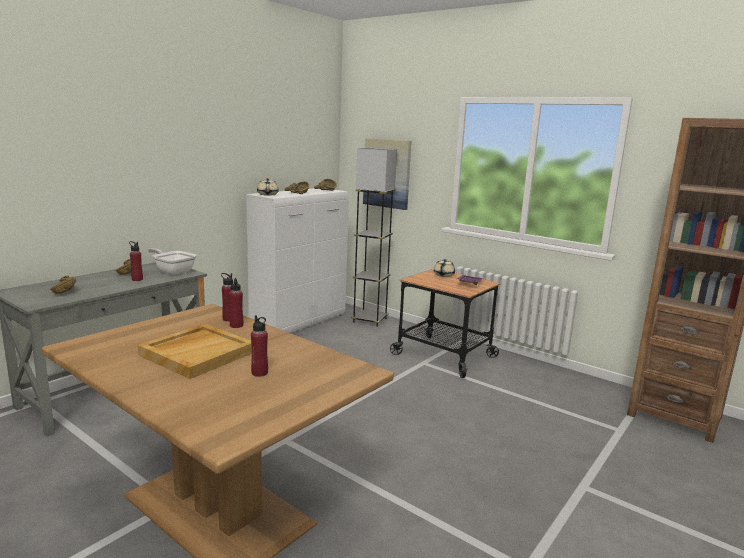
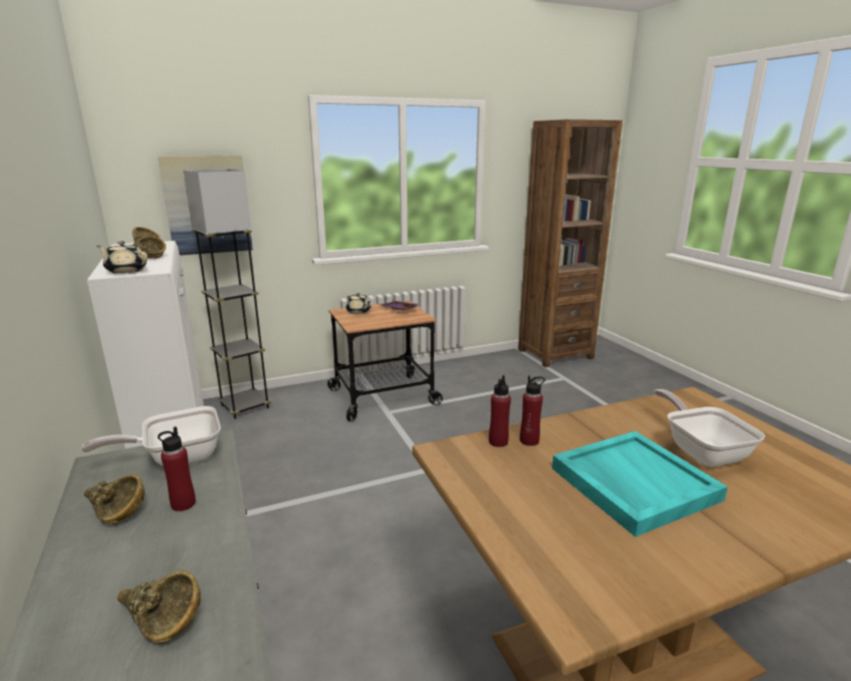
camera: 60 degrees left, 5 degrees up
(198, 353) = (632, 483): beige tray -> turquoise tray
(259, 373) = (701, 451): red bottle -> frying pan

